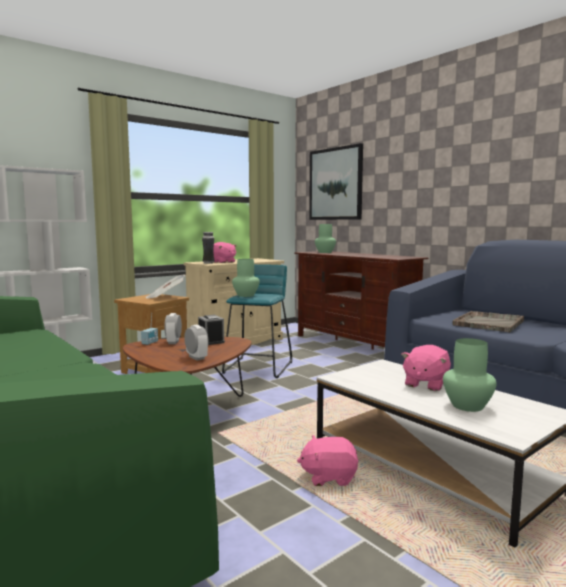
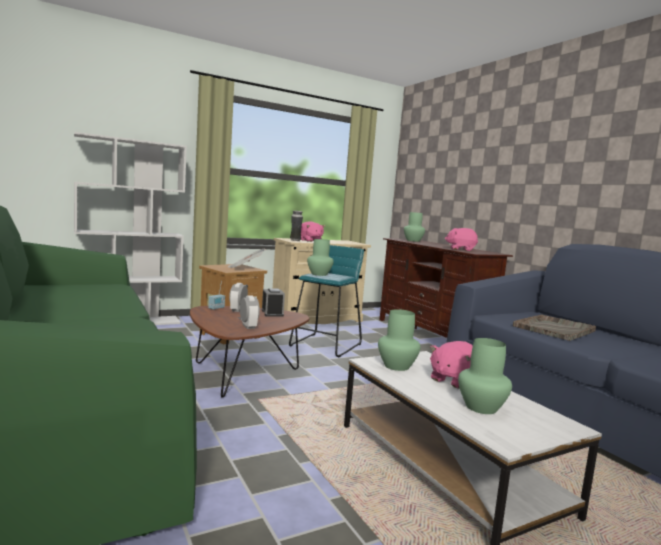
camera: 10 degrees right, 0 degrees up
(329, 477) = (341, 457): pink plush toy -> pink plush toy (461, 249)
(335, 184) = (432, 173): picture -> none
(366, 378) = (397, 366): none -> green vase

